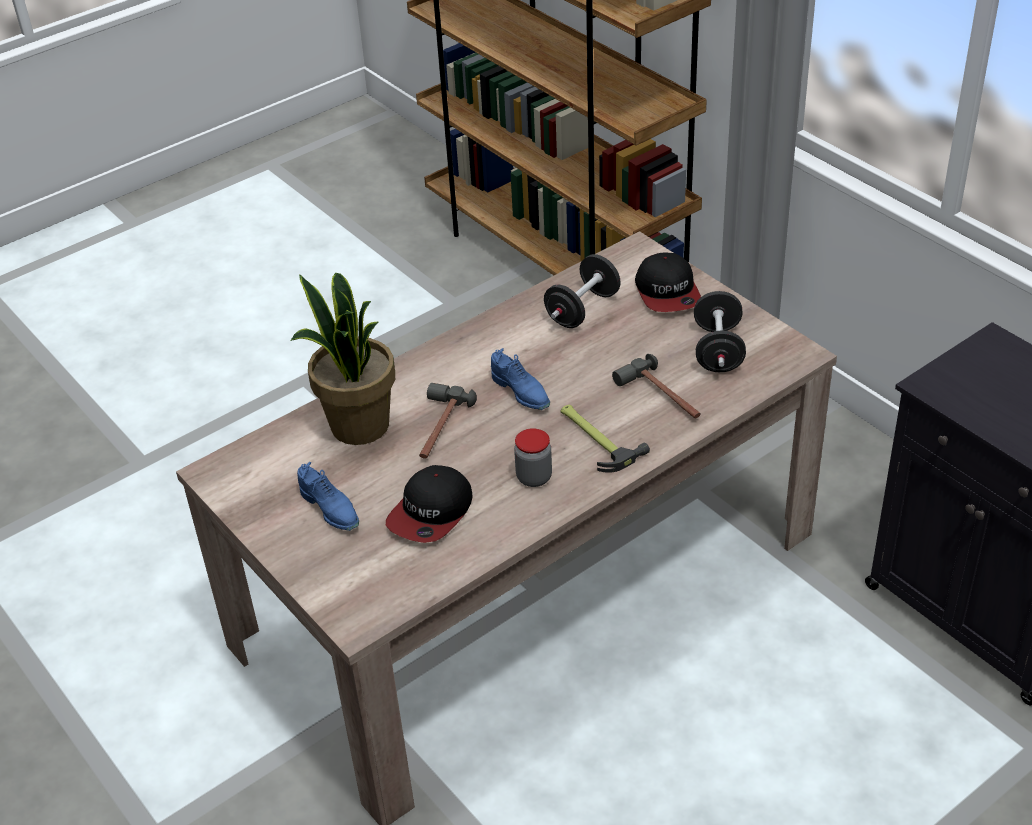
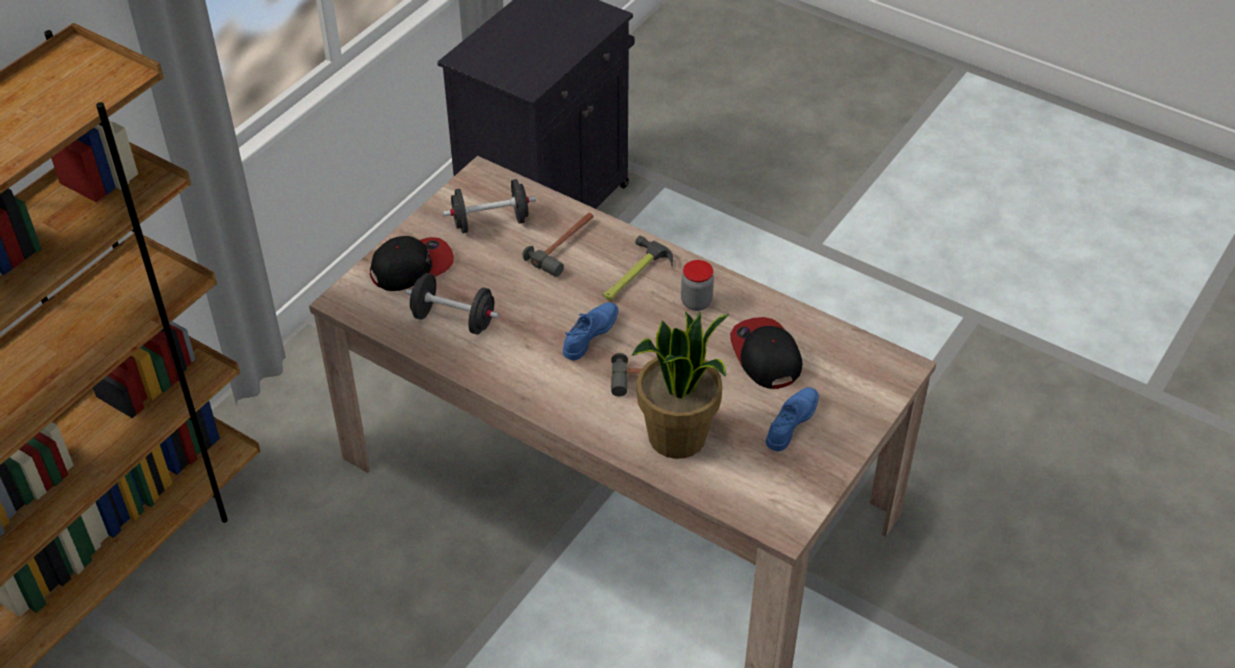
camera: 110 degrees left, 5 degrees up
(431, 513) = (765, 355): cap -> cap turned 120 degrees counterclockwise

